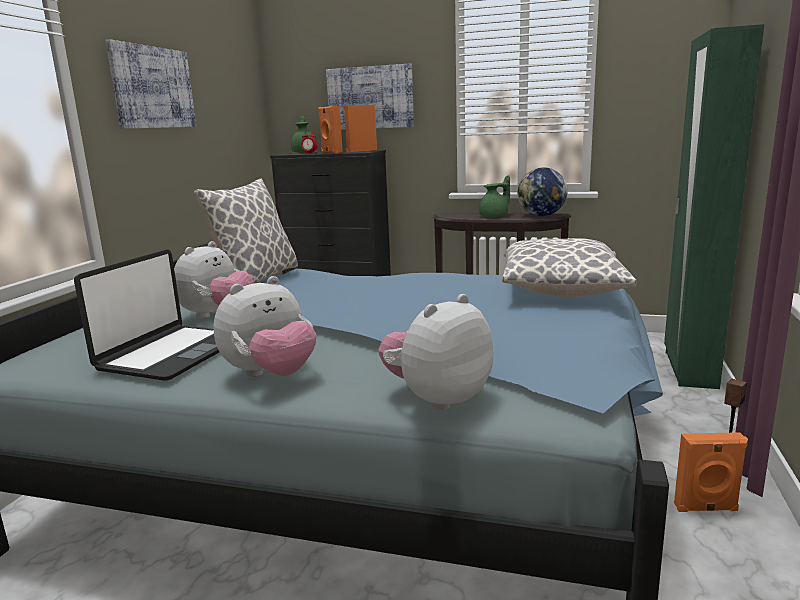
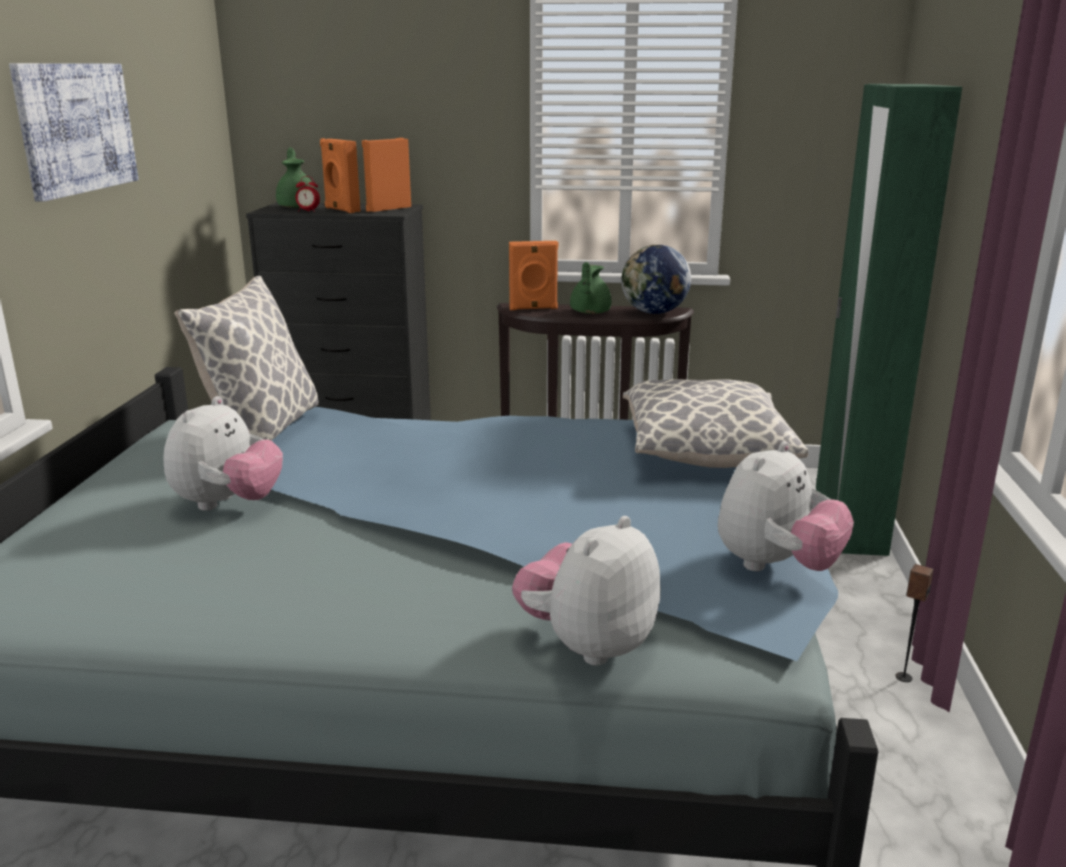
camera: 10 degrees left, 5 degrees up
(172, 353) = (191, 580): laptop -> none
(271, 375) = (352, 614): plush toy -> plush toy (776, 567)
(370, 98) = (398, 124): picture -> none
(495, 216) = (589, 312): green teapot -> green teapot turned 150 degrees clockwise
(706, 508) = (885, 731): orange speaker -> orange speaker (533, 308)

